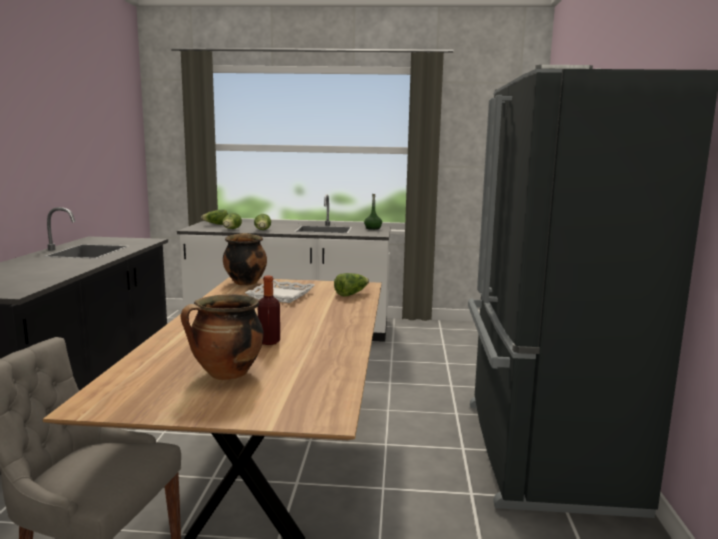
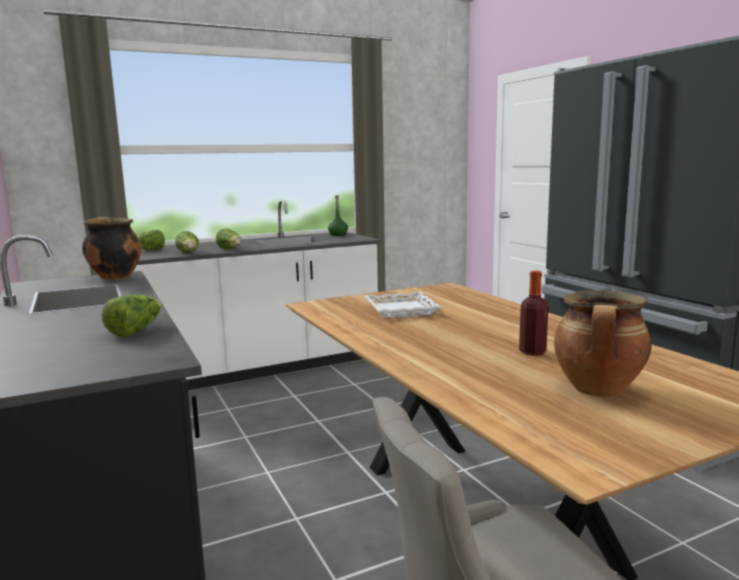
camera: 30 degrees left, 0 degrees up
(245, 282) = (323, 305): cooking pot -> cooking pot (114, 277)
(351, 294) = (460, 296): lettuce -> lettuce (135, 330)

